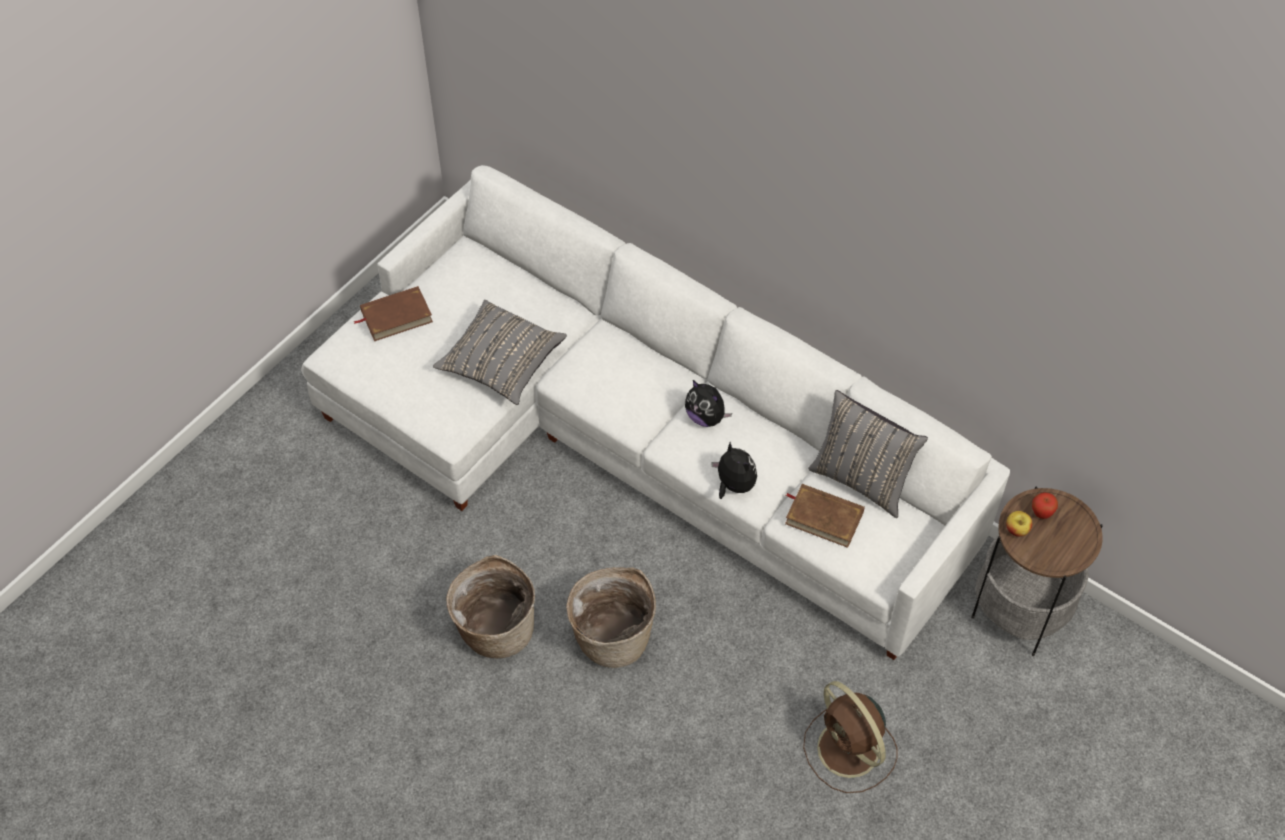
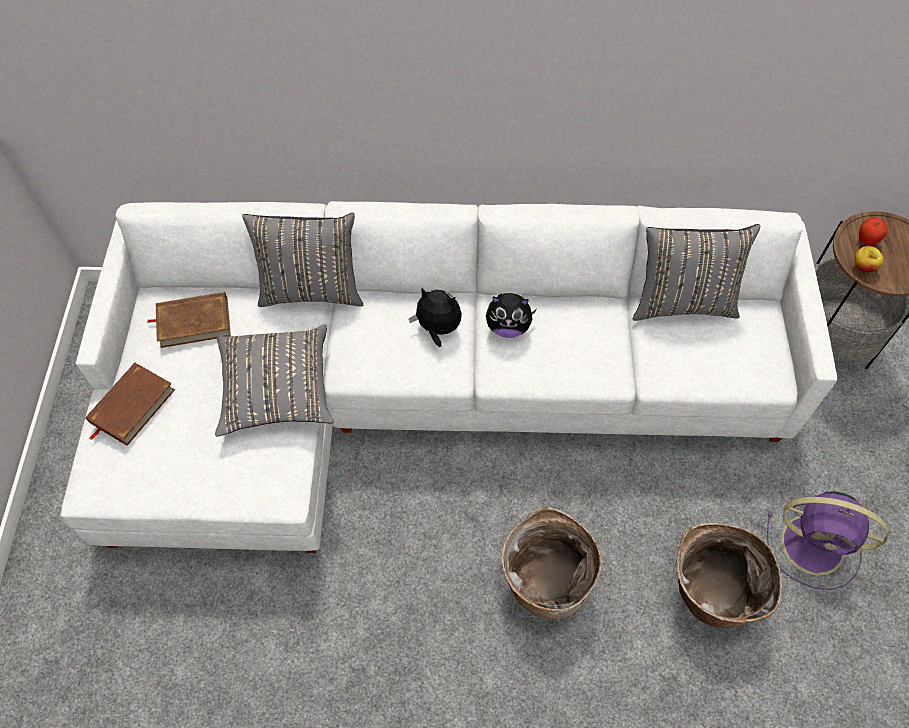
camera: 35 degrees left, 5 degrees up
(495, 628) = (436, 648): basket -> basket (710, 591)
(583, 306) = (312, 290): none -> grey pillow
(733, 485) = (584, 374): plush toy -> plush toy (438, 329)
(824, 517) = (684, 355): brown book -> brown book (194, 322)
(850, 751) = (815, 545): brown fan -> purple fan

